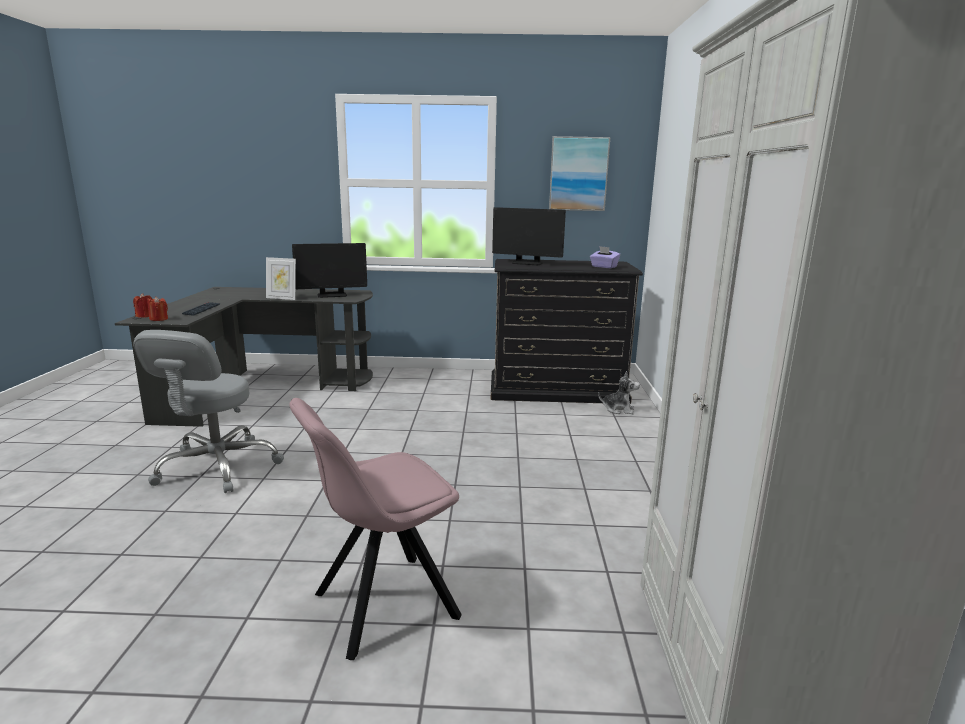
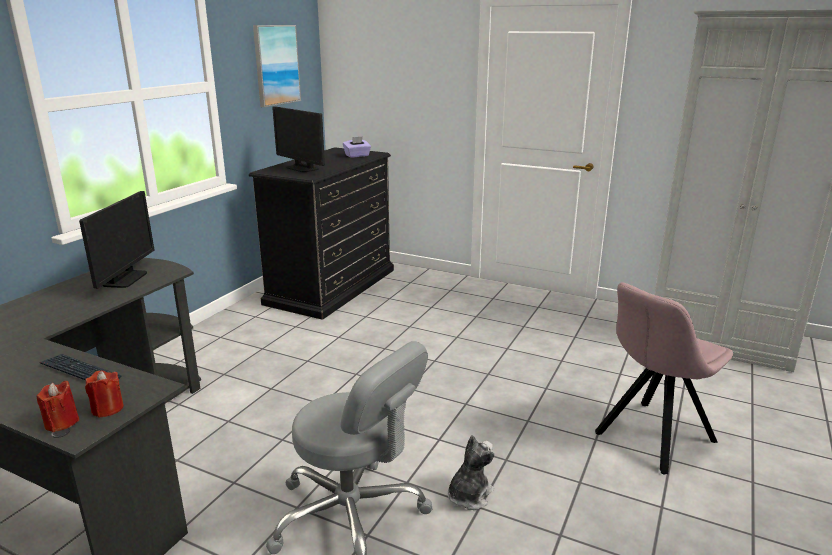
camera: 65 degrees left, 5 degrees up
(282, 298) = (89, 309): picture frame -> none
(384, 605) = (653, 437): pink chair -> pink chair turned 60 degrees clockwise
(527, 263) = (302, 168): monitor -> monitor turned 90 degrees clockwise
(618, 409) = (400, 277): plush toy -> plush toy (469, 495)

